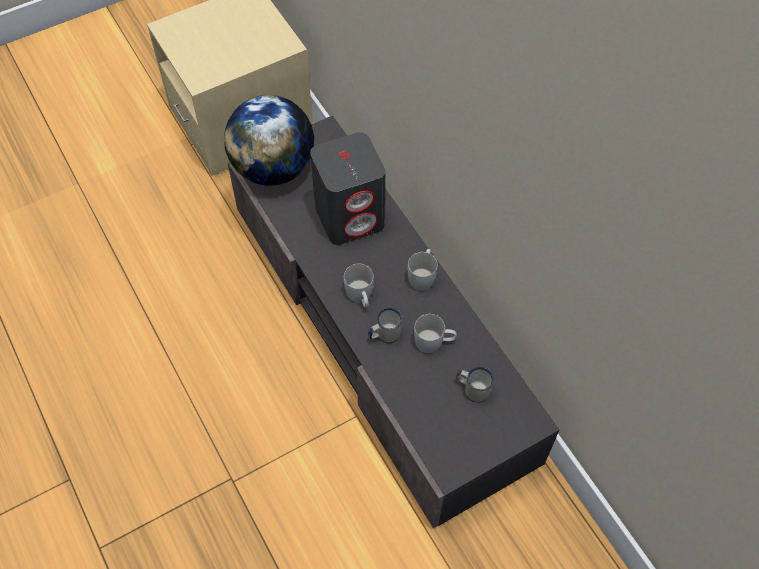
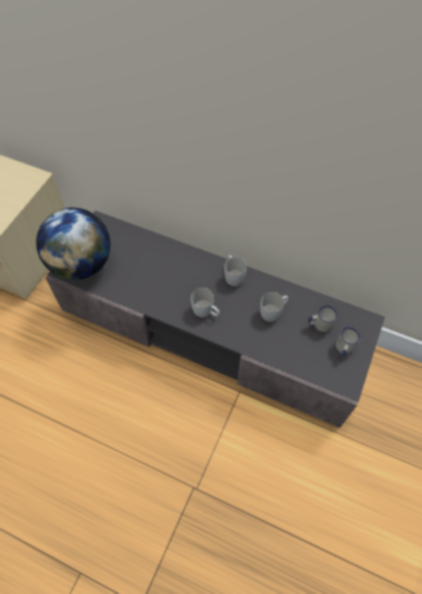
camera: 35 degrees left, 0 degrees up
(350, 216) = (158, 265): grey speaker -> none
(384, 335) = (240, 326): white mug -> white mug (343, 349)

